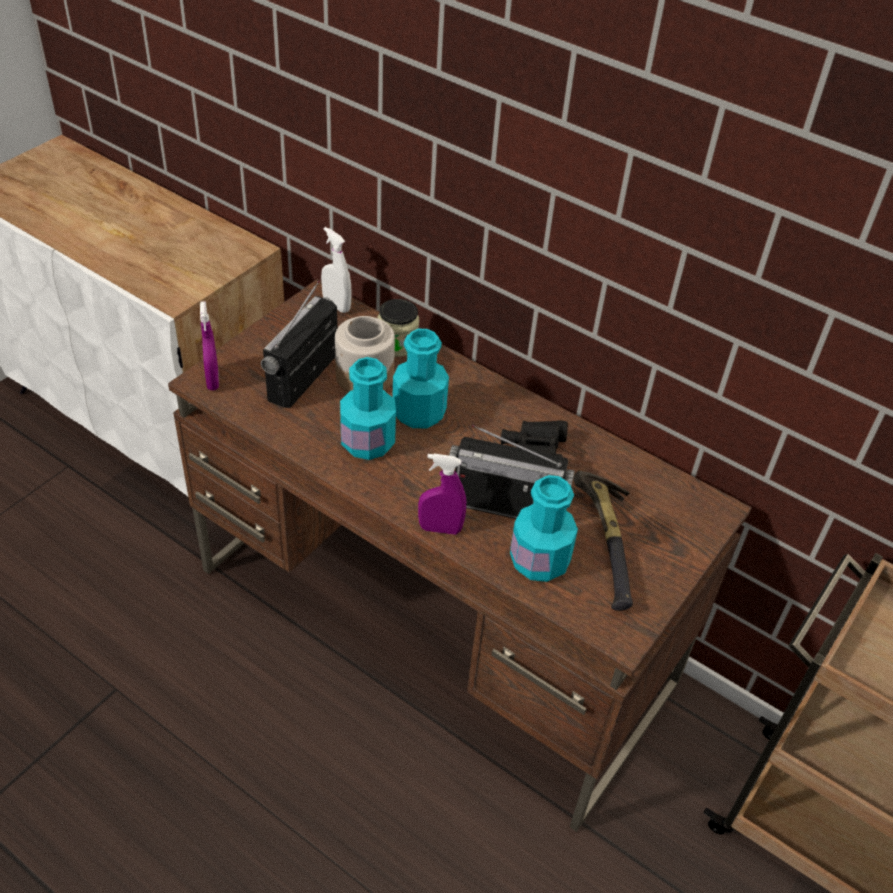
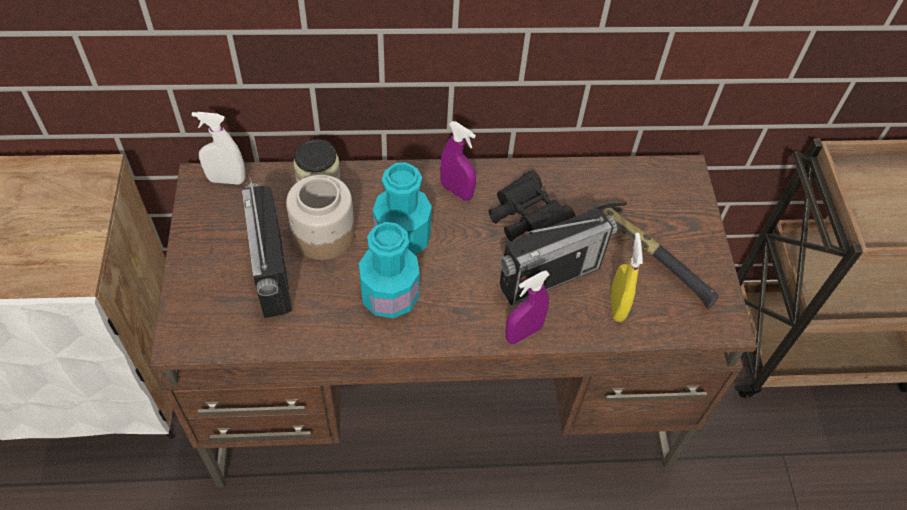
camera: 40 degrees left, 10 degrees up
(212, 380) = (190, 332): purple spray bottle -> purple spray bottle (456, 191)
(539, 561) = (617, 306): turquoise bottle -> yellow spray bottle

